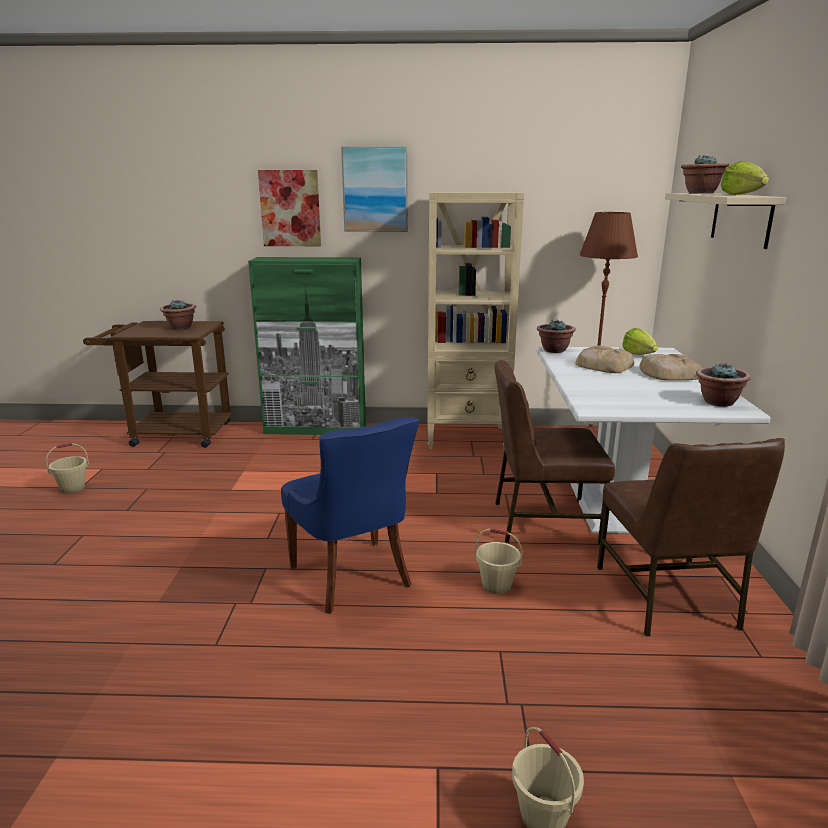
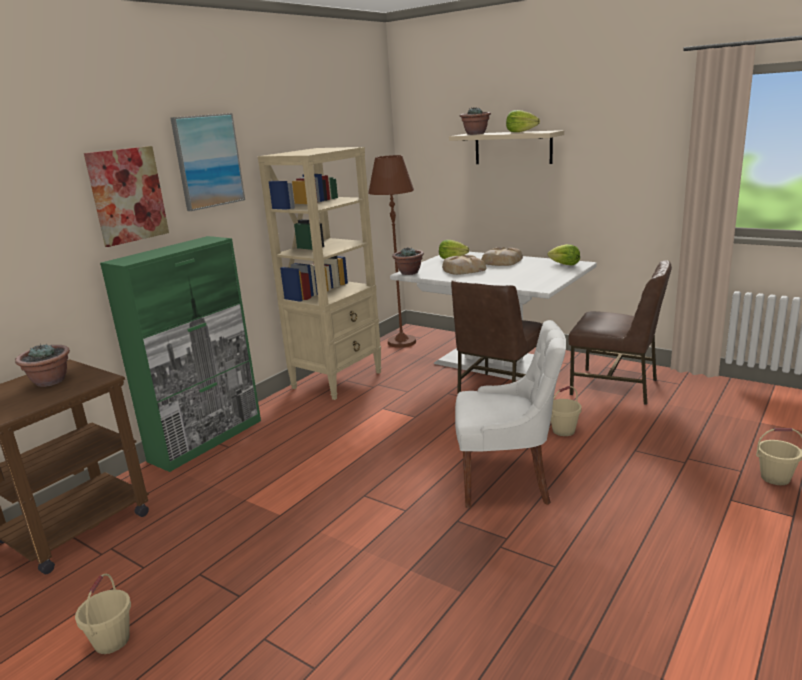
camera: 55 degrees left, 0 degrees up
(352, 577) = (507, 482): blue chair -> white chair
(718, 402) = (564, 264): potted plant -> lettuce

